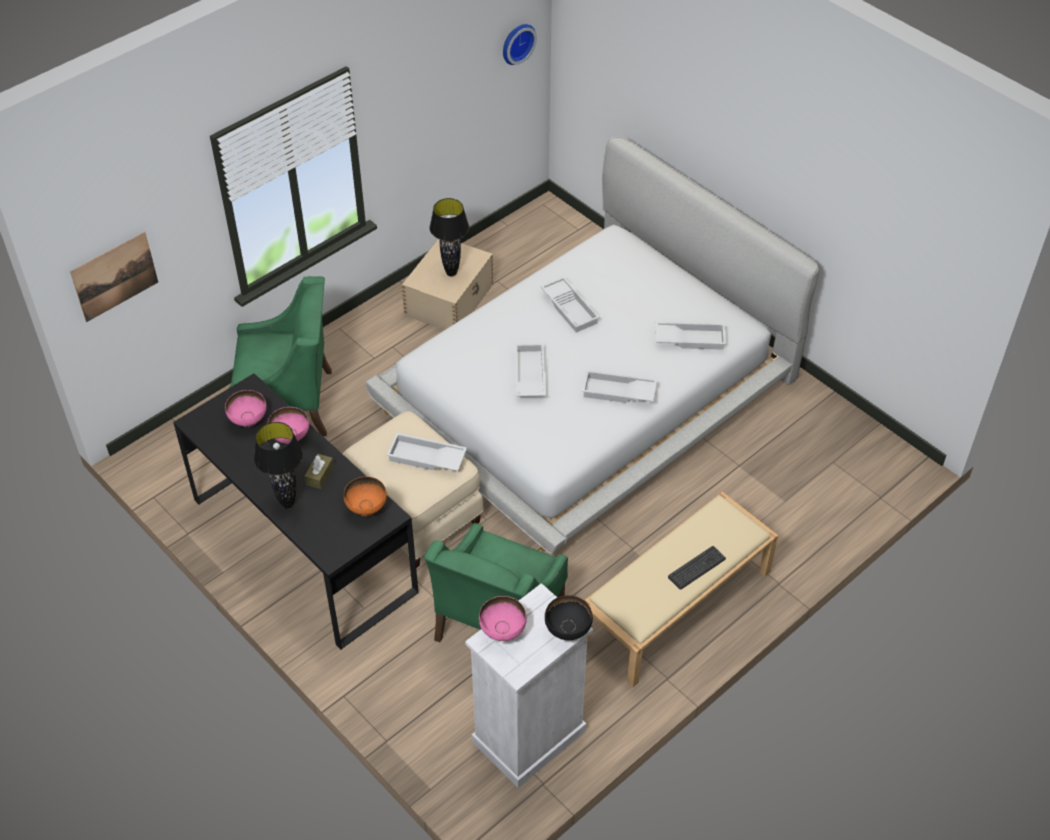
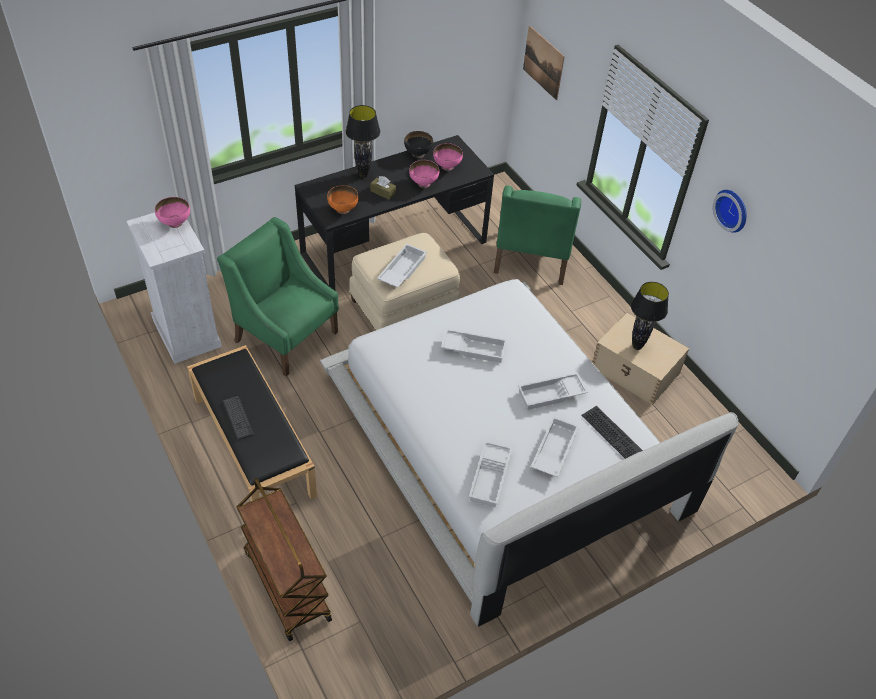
camera: 100 degrees right, 0 degrees up
(516, 42) = (833, 306): wall clock -> wall clock (733, 209)
(567, 630) = (156, 254): black bowl -> black bowl (418, 154)
(600, 261) = (613, 433): none -> keyboard
(618, 392) = (436, 403): white tray -> white tray (553, 450)
(676, 606) = (252, 445): beige bench -> black bench
(824, 527) = (286, 584): none -> brown cart

